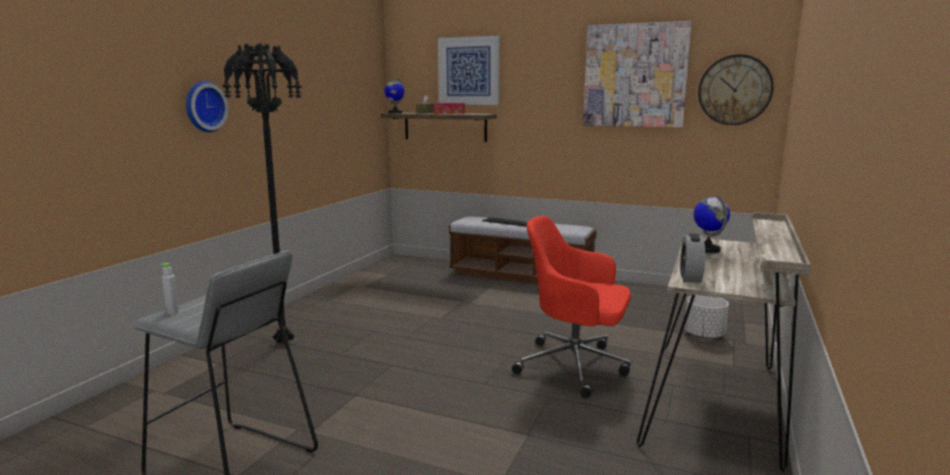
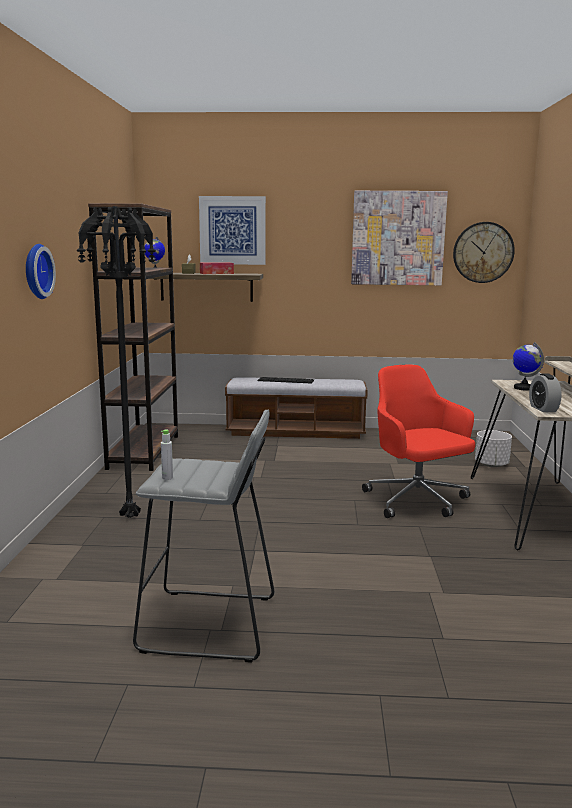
camera: 20 degrees left, 0 degrees up
(362, 281) = (144, 451): none -> brown bookcase
(575, 366) = (417, 501): red office chair -> red office chair turned 60 degrees clockwise

